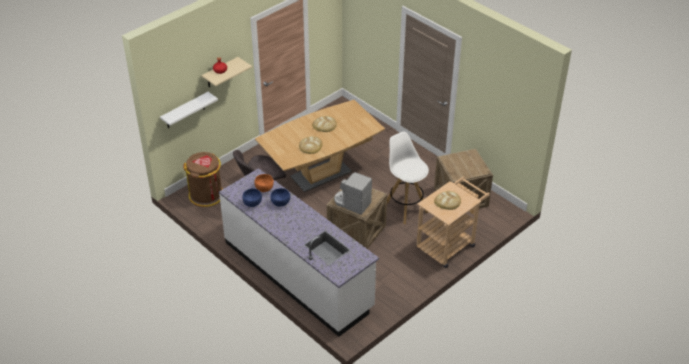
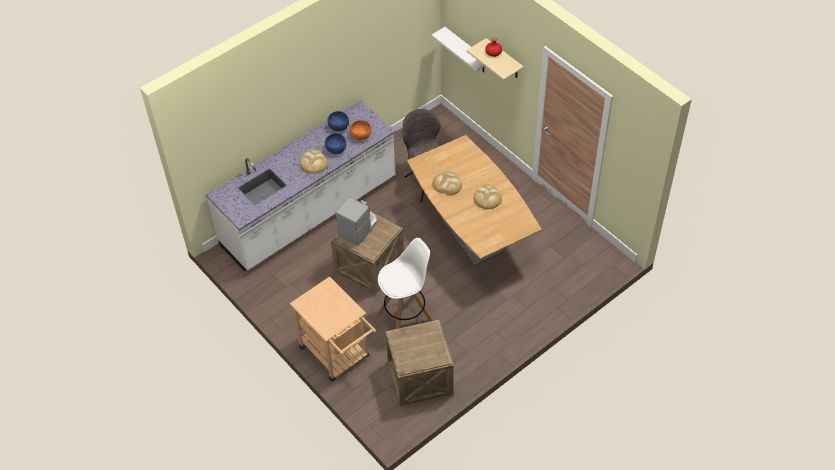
camera: 95 degrees right, 10 degrees up
(206, 195) = (440, 134): brown trash can -> none
(447, 201) = (328, 306): bread -> bread (313, 163)

